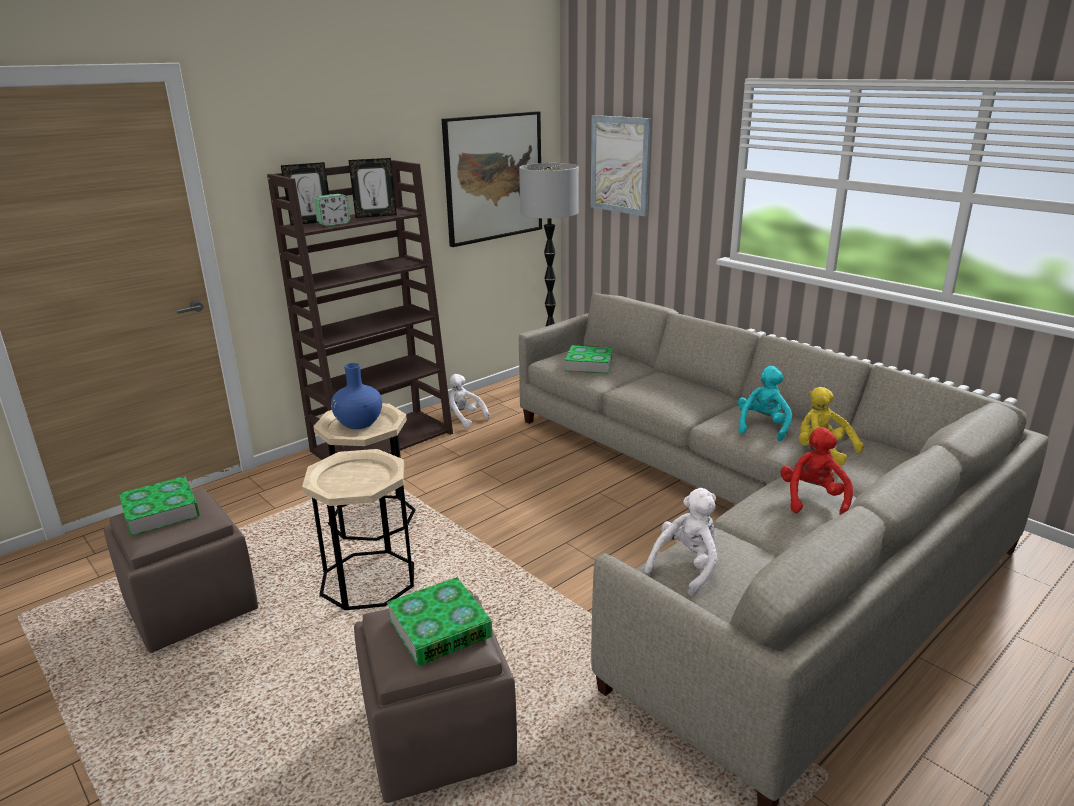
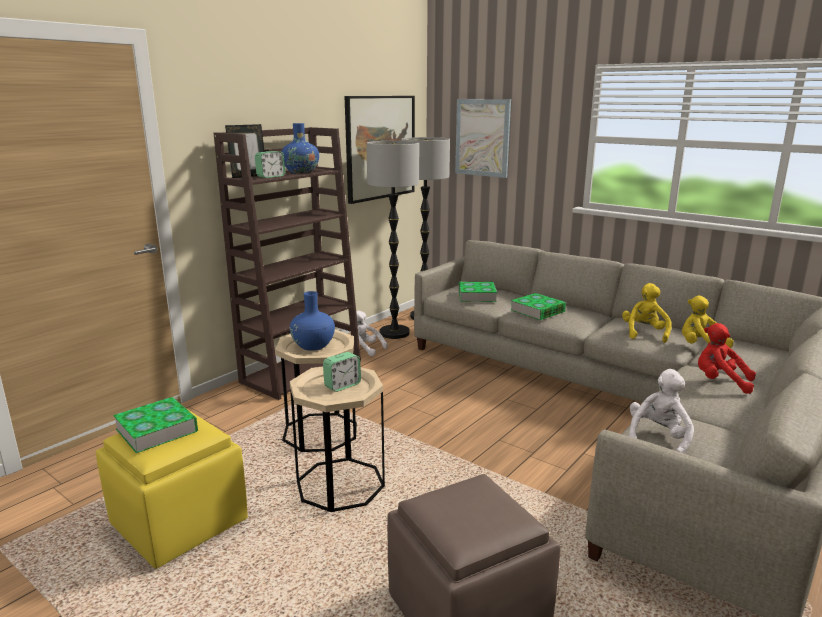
camera: 10 degrees left, 5 degrees down
(190, 608) = (179, 524): brown ottoman -> yellow ottoman
(363, 475) = (342, 385): none -> alarm clock
(375, 216) = (301, 172): picture frame -> blue vase
(439, 628) = (480, 506): book -> book (537, 311)
(506, 400) = (394, 333): none -> floor lamp
(762, 427) = (644, 333): turquoise plush toy -> yellow plush toy
(813, 499) = (720, 382): red plush toy -> red plush toy turned 60 degrees counterclockwise

